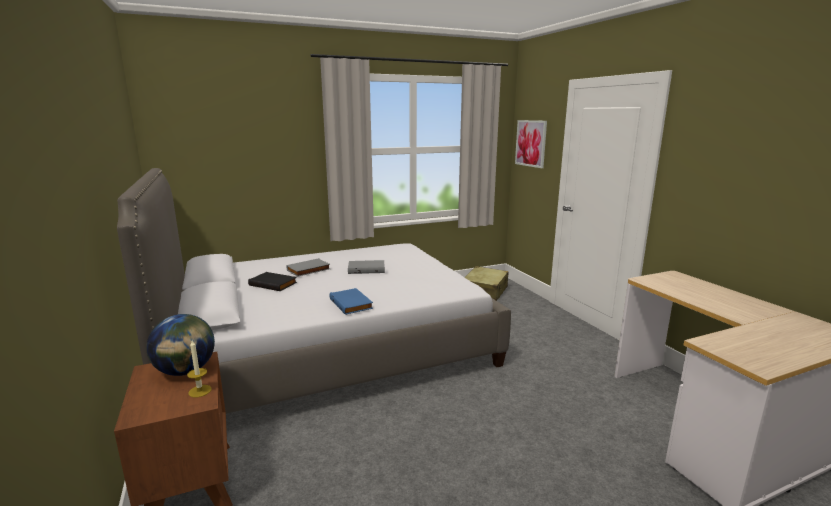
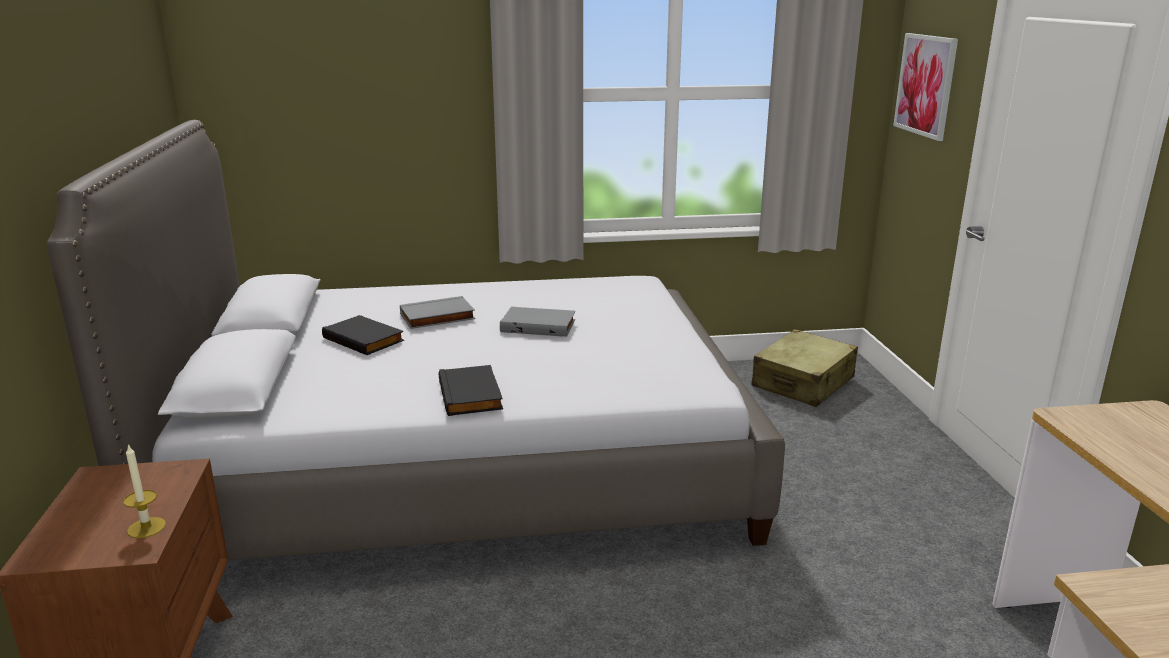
camera: 15 degrees right, 5 degrees up
(186, 371) = (145, 488): globe -> none
(352, 303) = (472, 395): blue book -> black book

